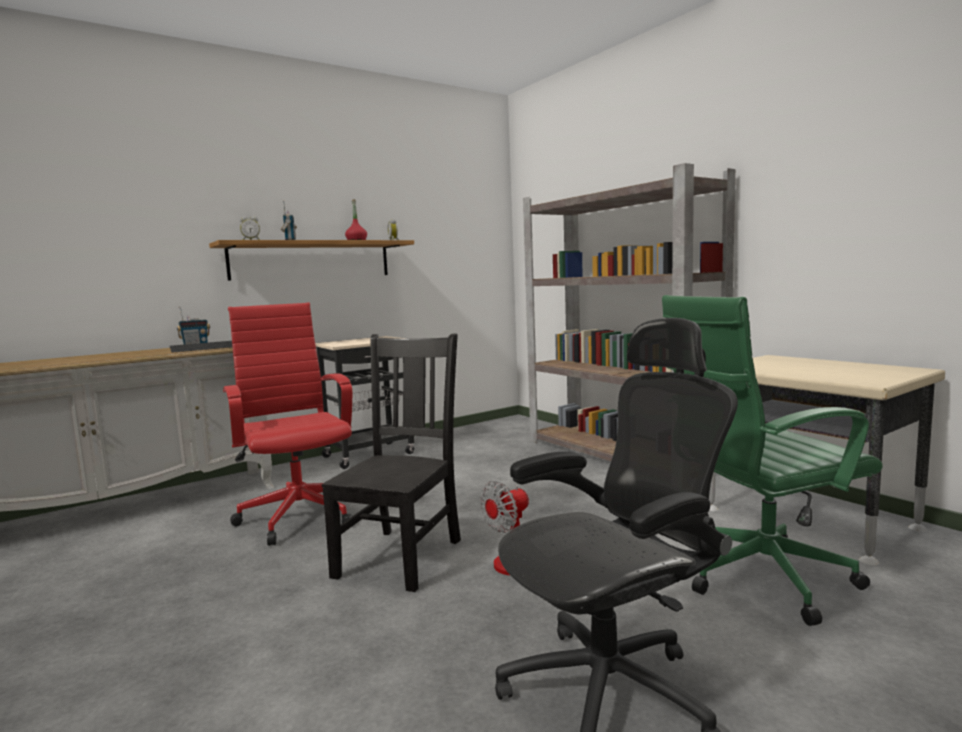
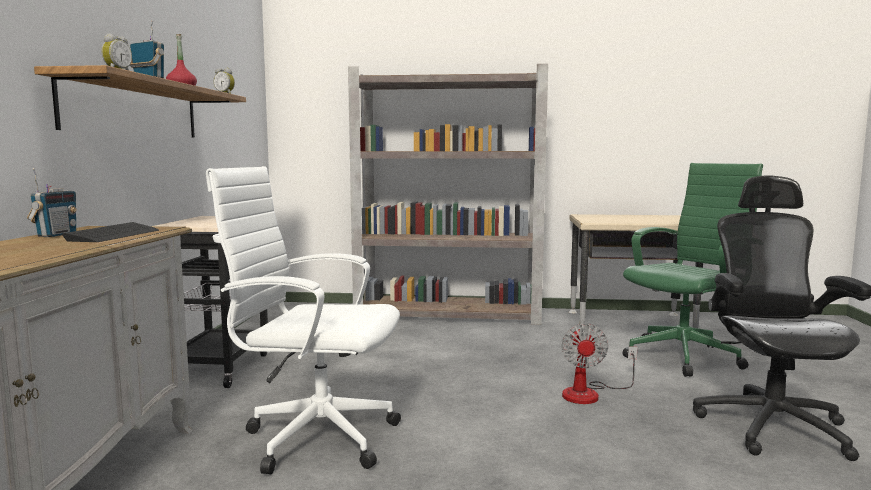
camera: 50 degrees left, 0 degrees up
(298, 515) = (314, 437): red office chair -> white office chair
(401, 556) = (501, 423): black chair -> none
(758, 579) = (685, 356): green office chair -> green office chair turned 150 degrees counterclockwise

